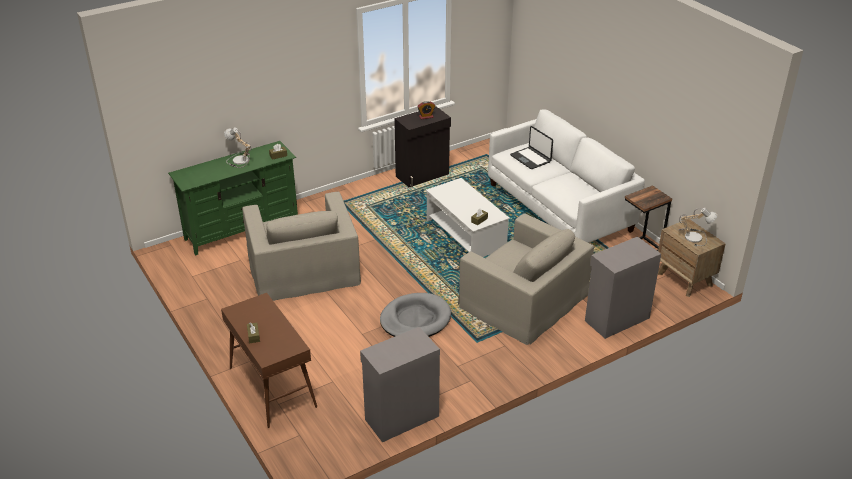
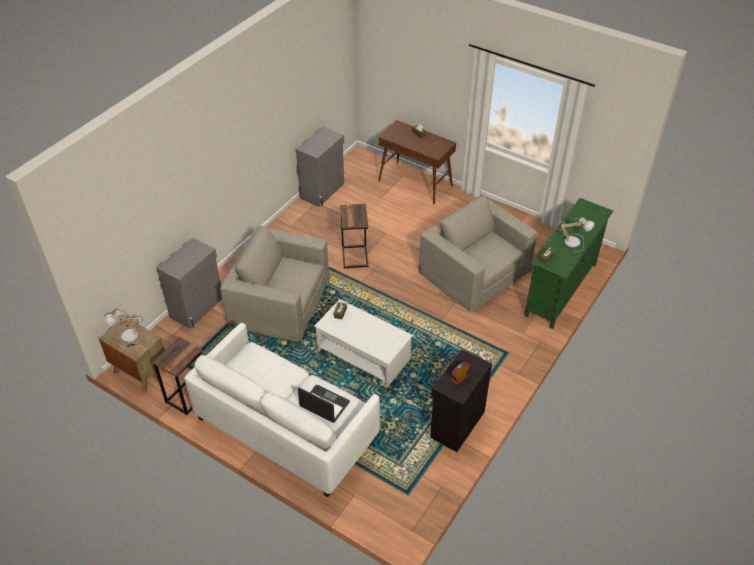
camera: 155 degrees right, 10 degrees up
(415, 319) = (355, 256): grey dog bed -> side table

